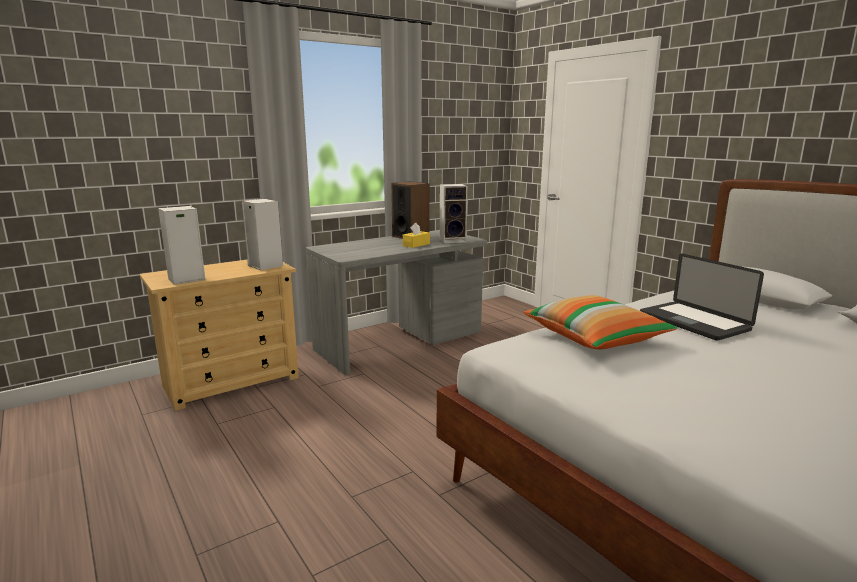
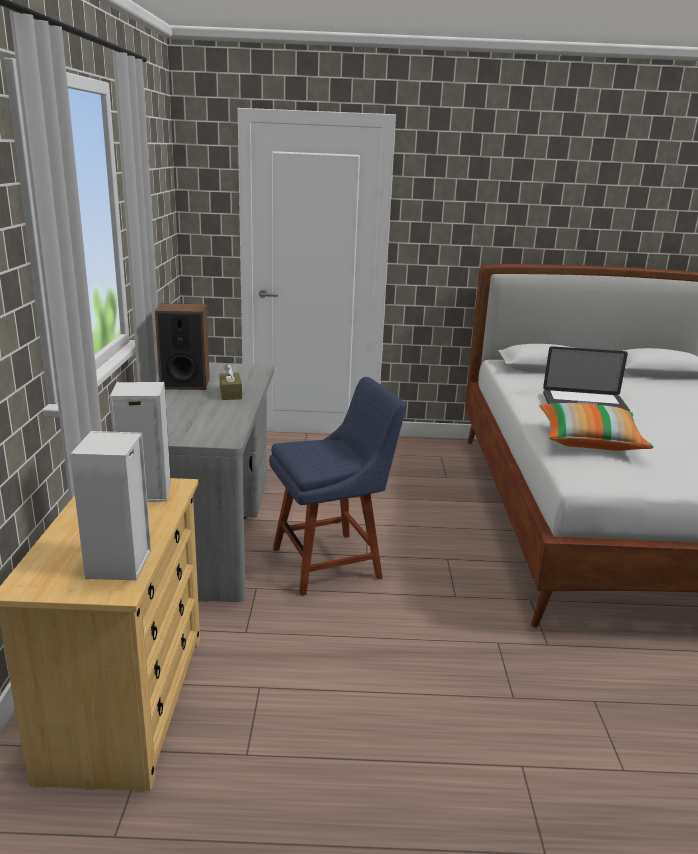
camera: 55 degrees left, 5 degrees up
(416, 244) = (230, 393): yellow tissue box -> brown tissue box
(424, 383) = (332, 562): none -> blue chair
(453, 240) = (246, 375): speaker -> none

